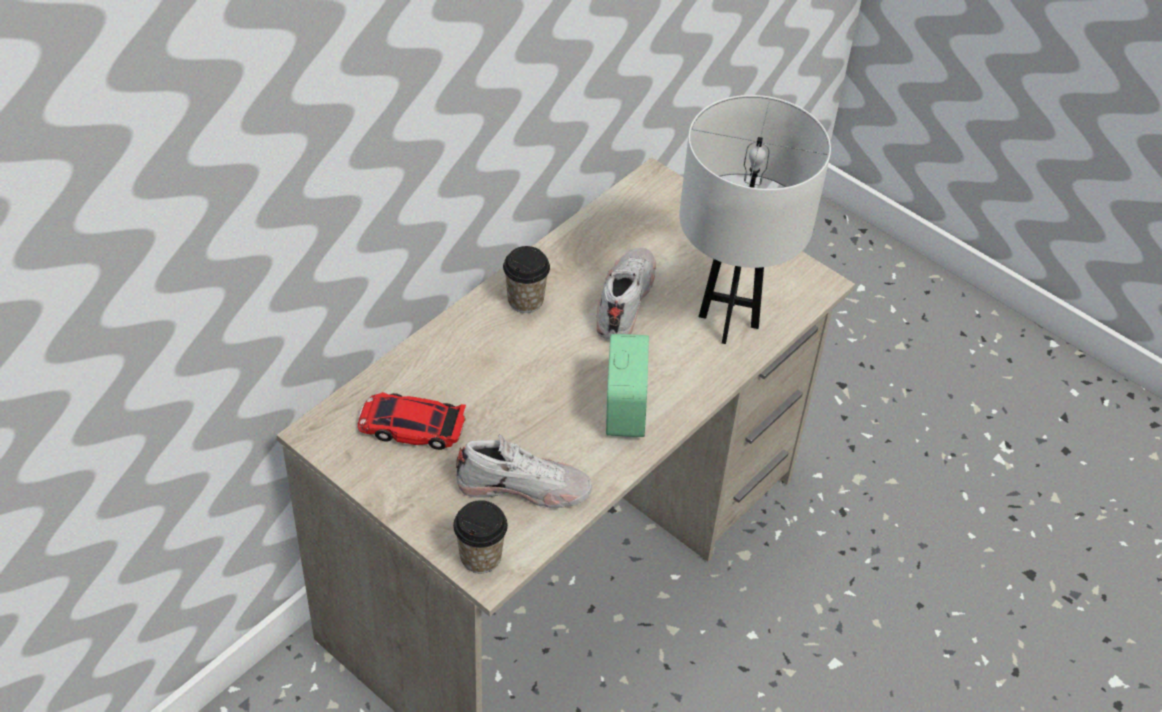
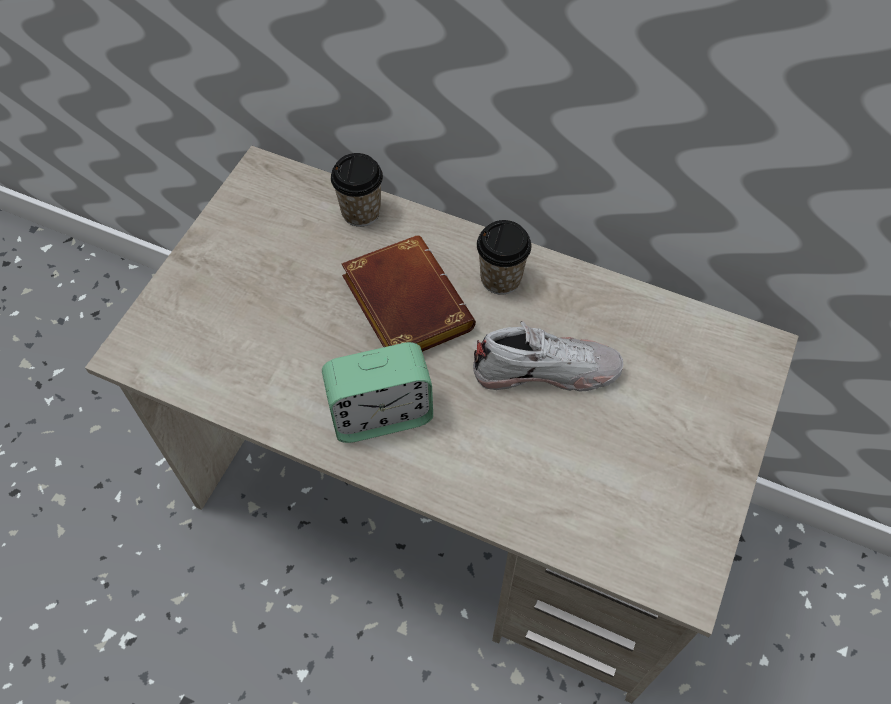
camera: 75 degrees right, 10 degrees up
(411, 426) = (292, 236): toy car -> none
(480, 557) = (147, 340): cup -> cup (361, 212)
(522, 369) = (402, 304): none -> brown book
(523, 486) = (245, 350): white shoe -> none
(729, 321) = (565, 490): white table lamp -> none

